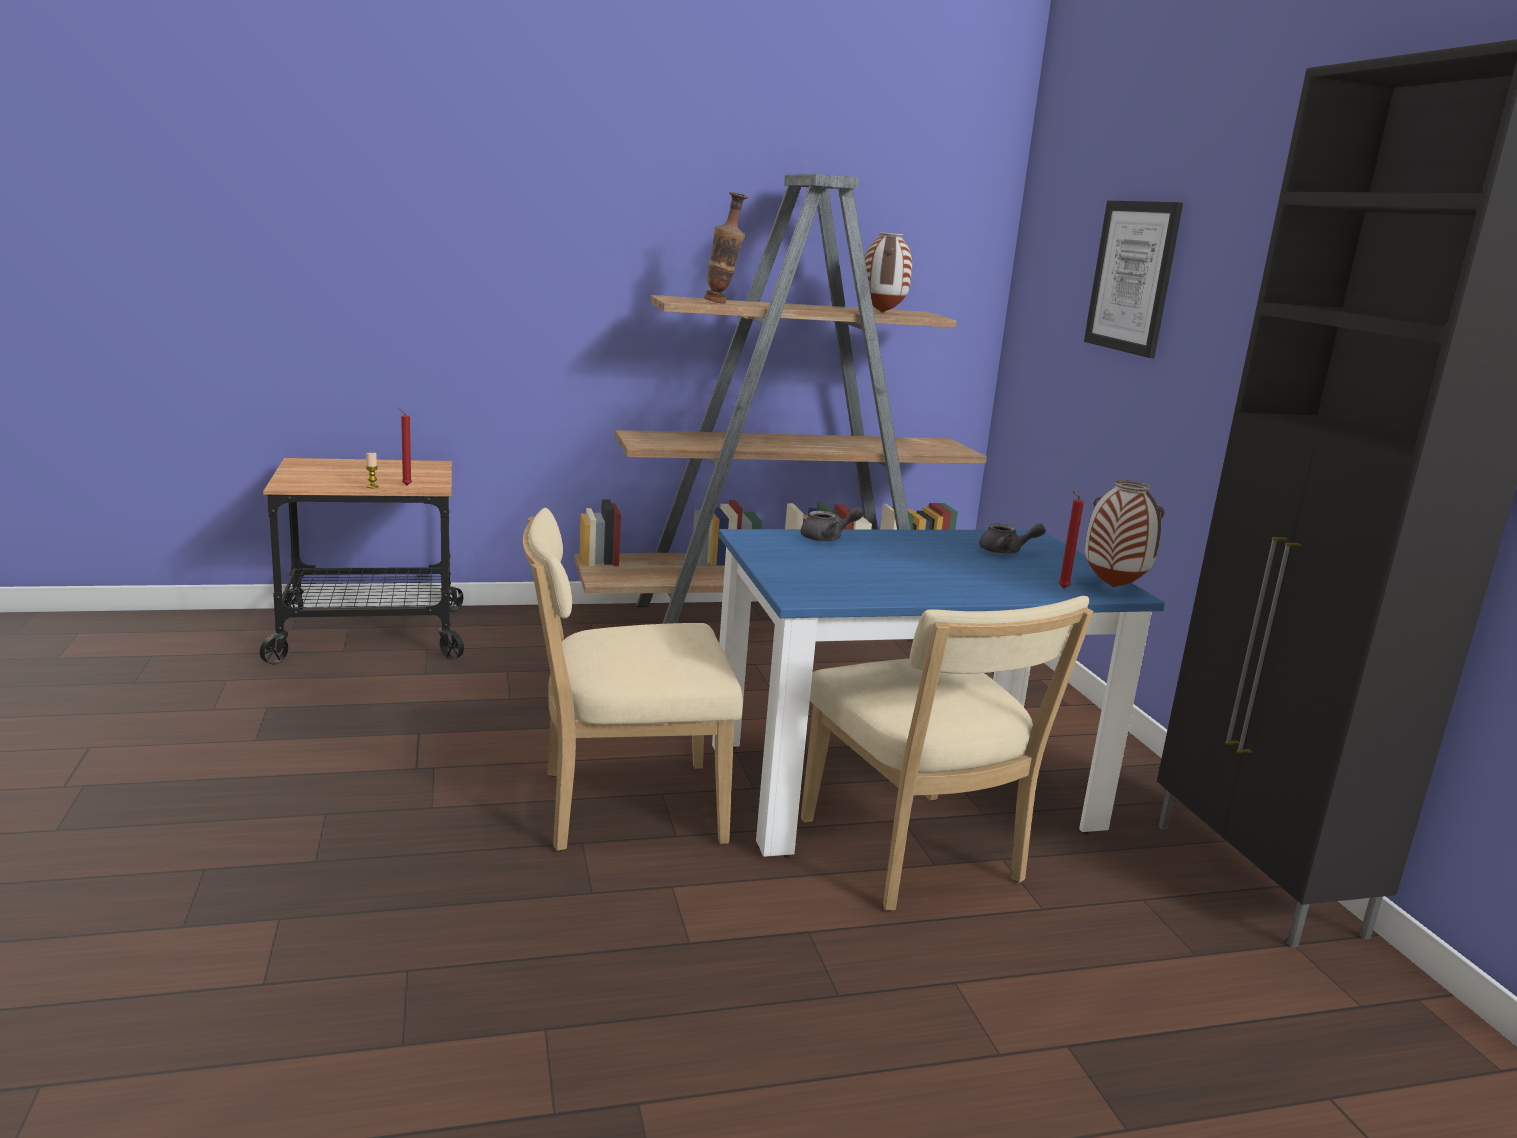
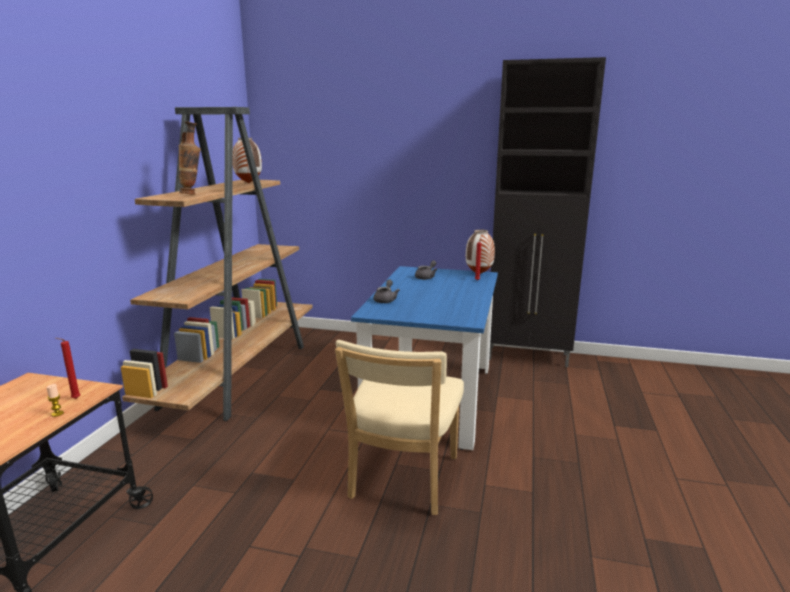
camera: 60 degrees left, 0 degrees up
(915, 856) = (487, 413): beige chair -> none
(1132, 277) = (361, 146): picture -> none

